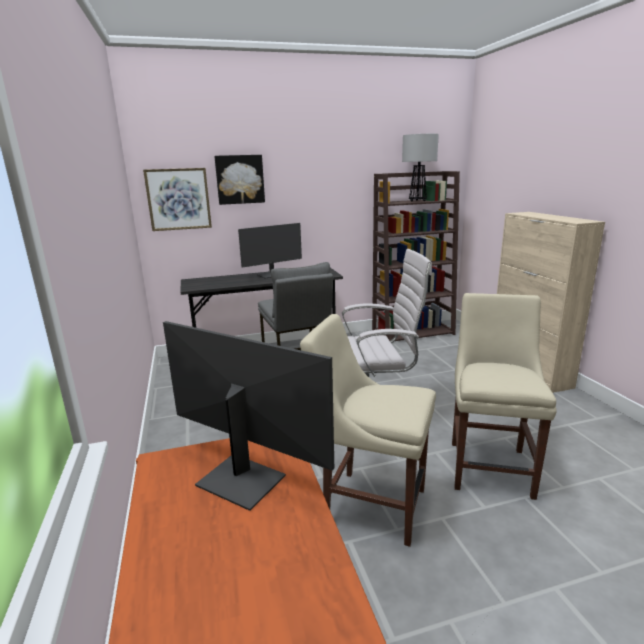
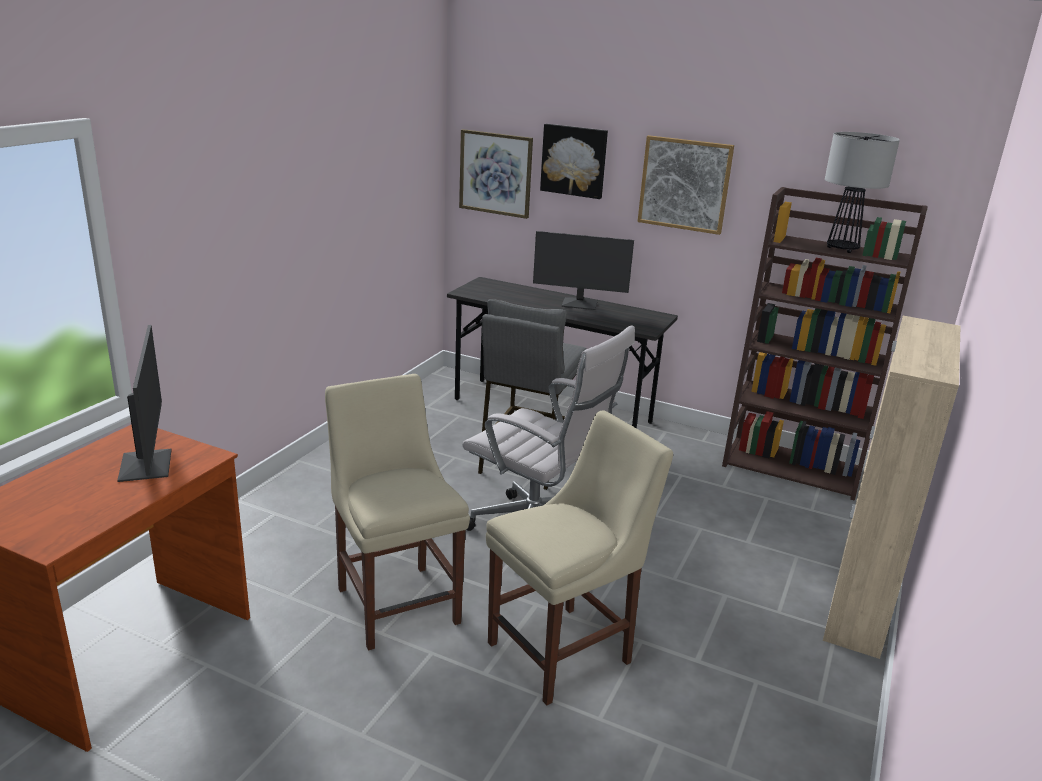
camera: 40 degrees right, 5 degrees up
(317, 182) = (684, 184): none -> picture

